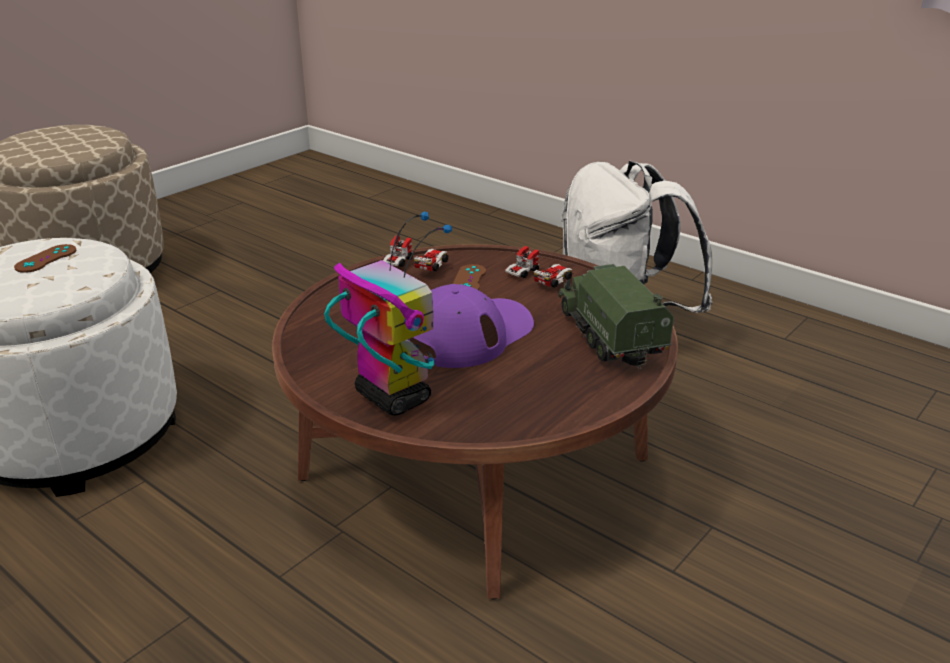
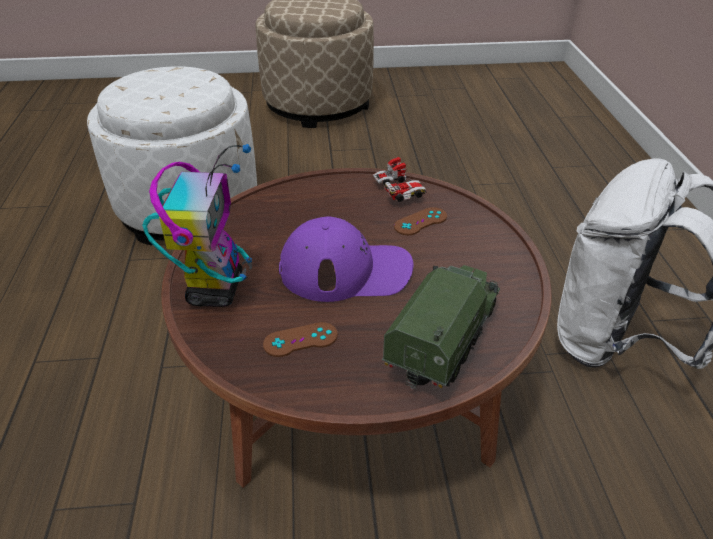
camera: 45 degrees right, 10 degrees up
(46, 259) = (179, 83): brown game controller -> brown game controller (300, 340)
(539, 278) = (477, 249): toy car -> none

